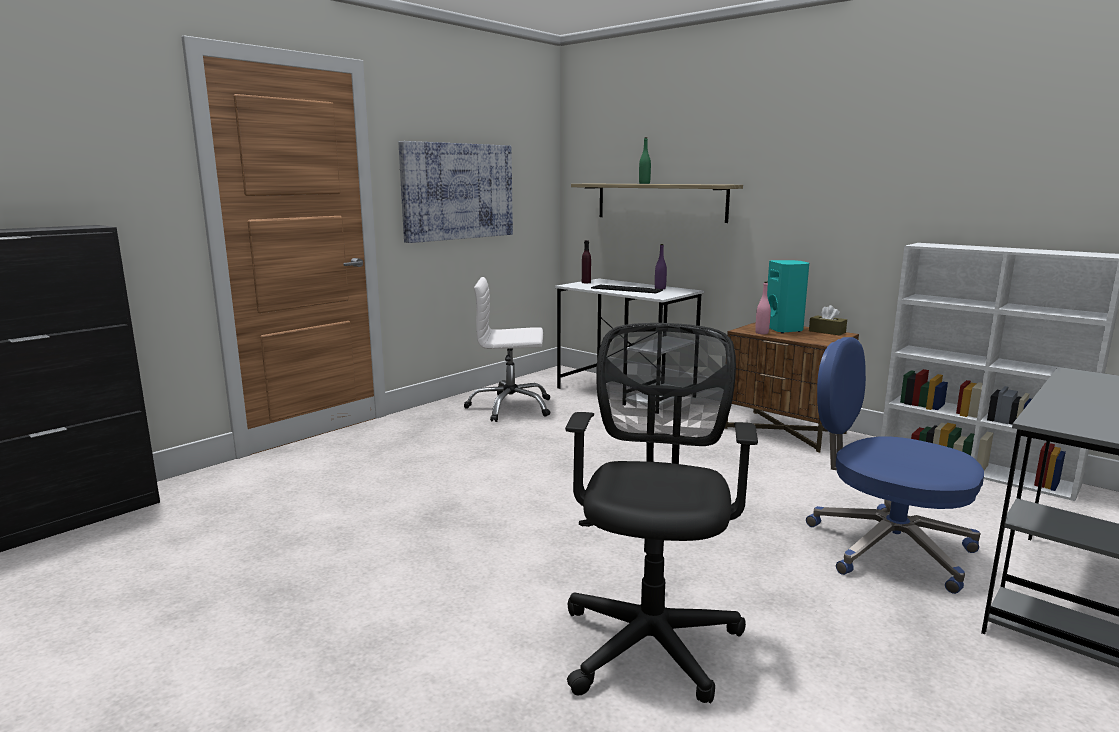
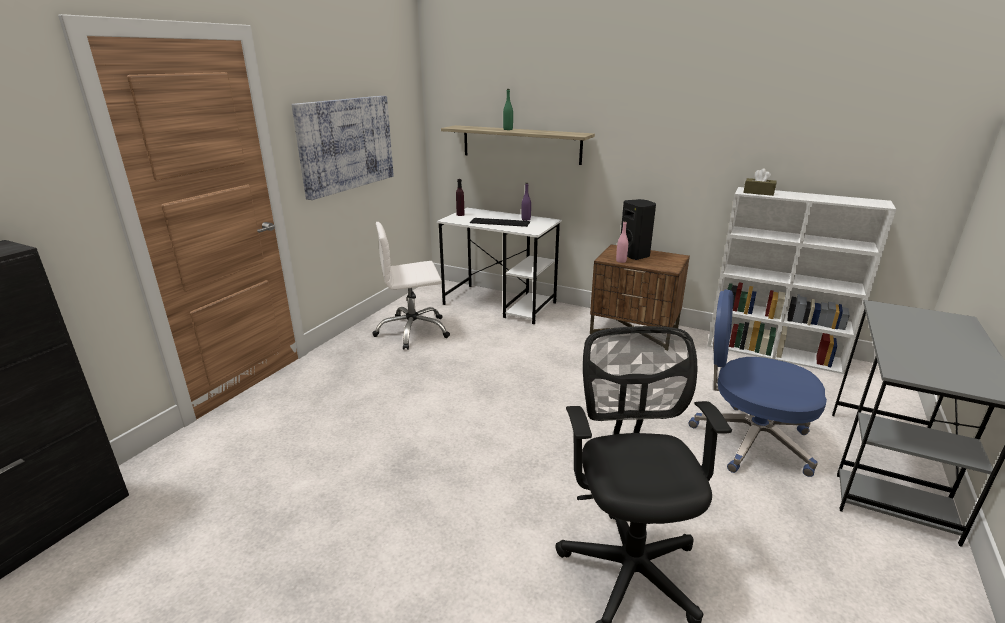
camera: 15 degrees left, 10 degrees up
(785, 330) = (635, 255): turquoise speaker -> black speaker
(827, 332) = (666, 255): brown tissue box -> brown tissue box (758, 192)

